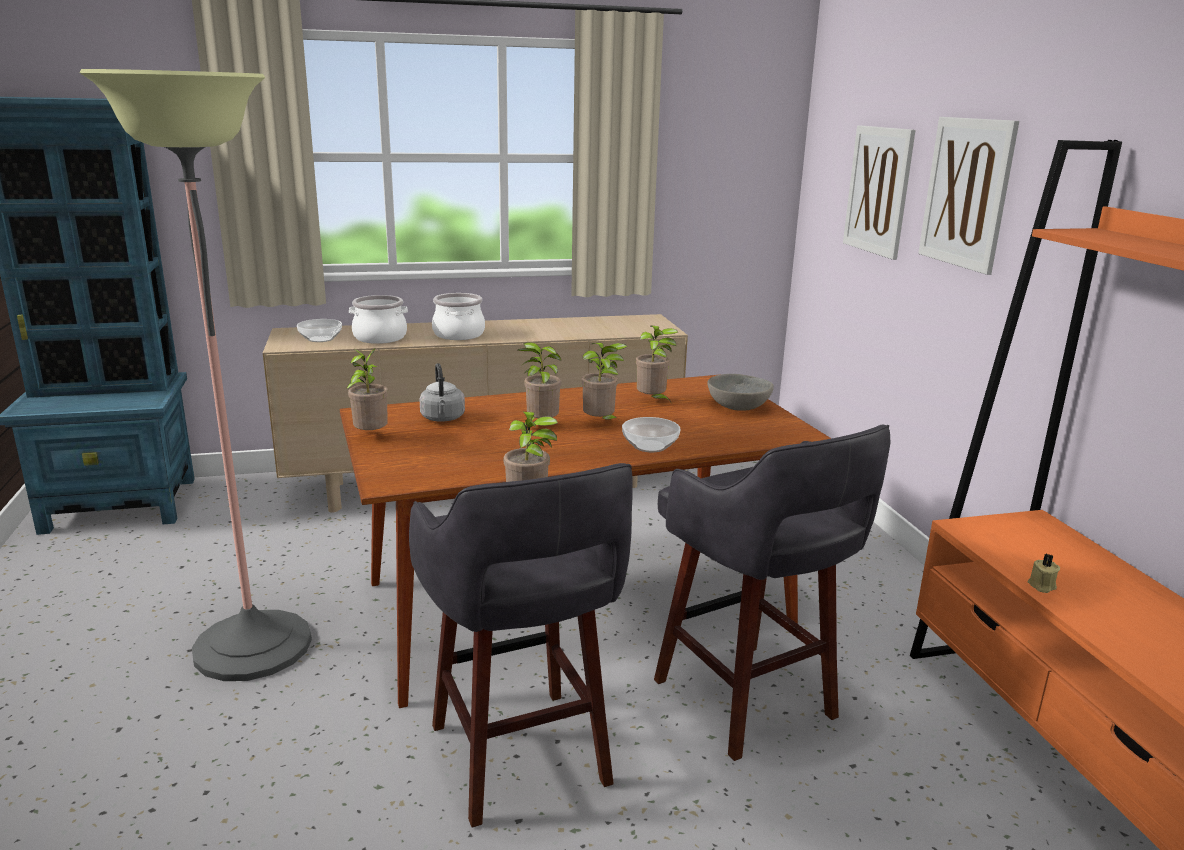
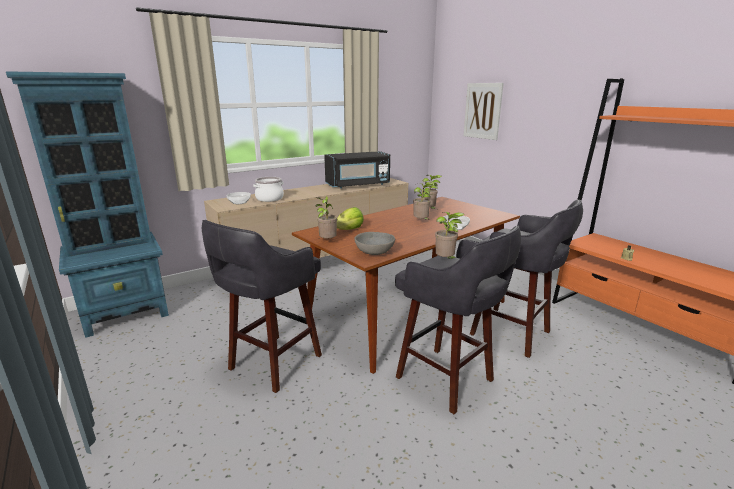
camera: 20 degrees left, 0 degrees up
(253, 646) = (272, 364): floor lamp -> grey stool
(443, 419) = (349, 229): grey kettle -> lettuce
(459, 334) = (307, 193): cooking pot -> none
(540, 426) = (397, 226): potted plant -> none
(578, 328) = (358, 185): none -> black microwave
(739, 407) = (466, 208): grey bowl -> grey bowl (375, 252)
(966, 193) = (537, 107): picture -> none

